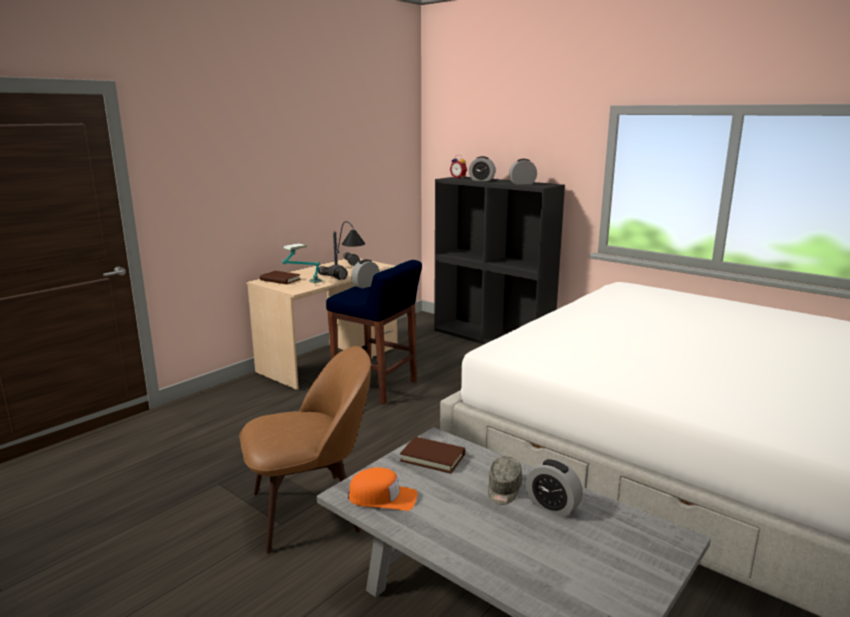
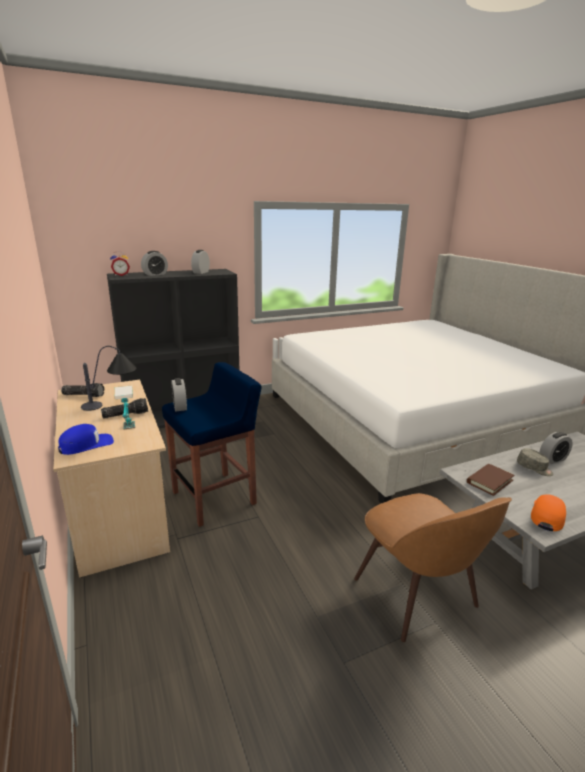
camera: 65 degrees left, 5 degrees up
(280, 280) = (86, 444): brown book -> blue cap
(310, 510) = (418, 596): brown chair -> brown chair turned 150 degrees clockwise

